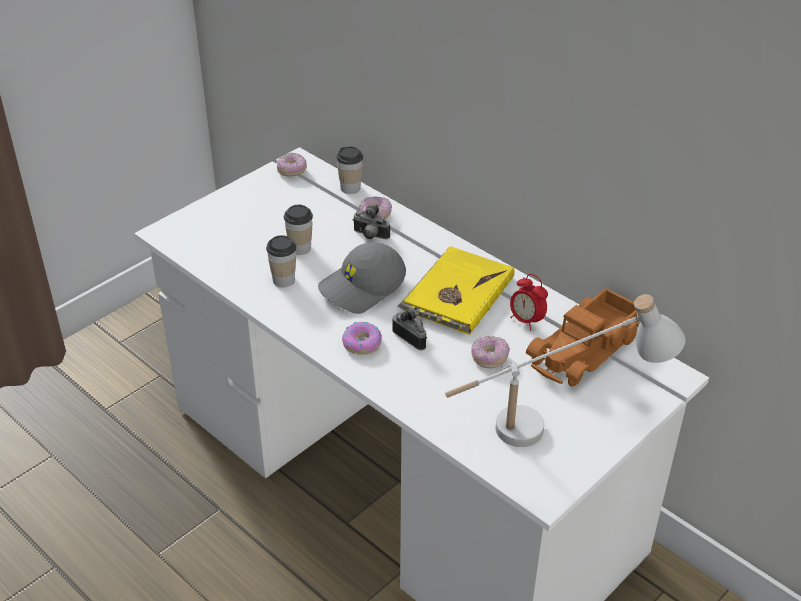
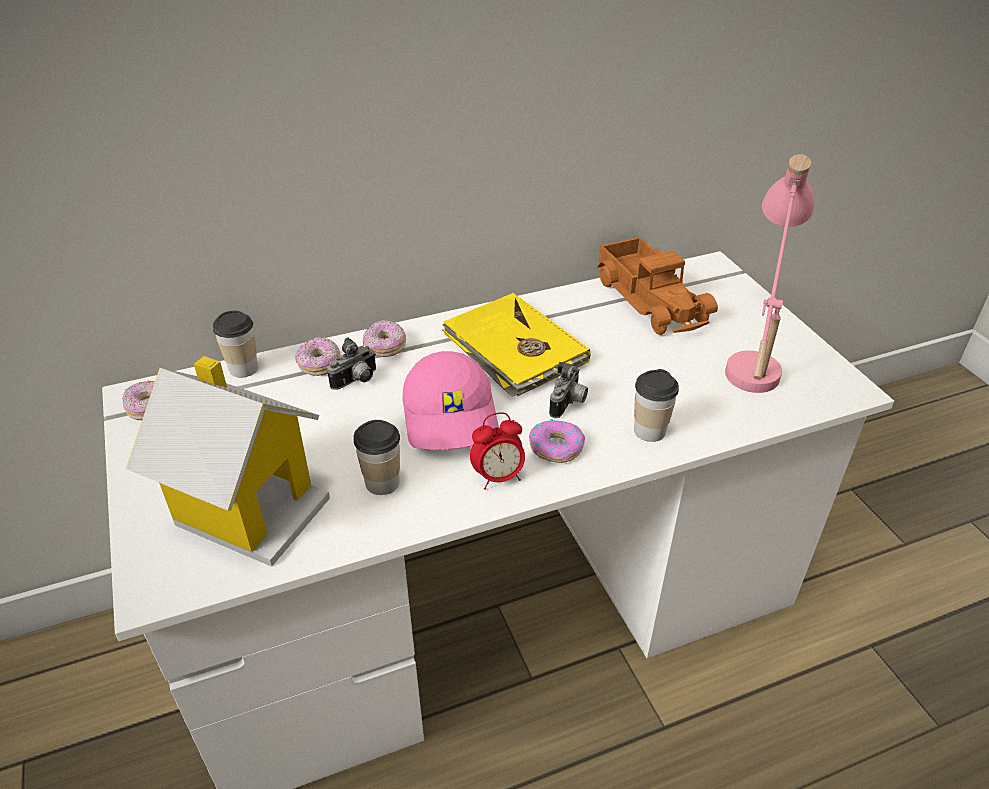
camera: 65 degrees left, 0 degrees up
(235, 239) = (248, 507): none -> toy house
(300, 248) = (327, 448): cup -> cup (649, 431)
(362, 288) = (452, 416): grey cap -> pink cap
(412, 337) = (569, 404): camera -> camera turned 135 degrees clockwise
(489, 358) = (633, 360): donut -> donut (385, 347)
(526, 321) = (588, 319): alarm clock -> alarm clock (498, 477)
(555, 426) = (755, 352): white table lamp -> pink table lamp

